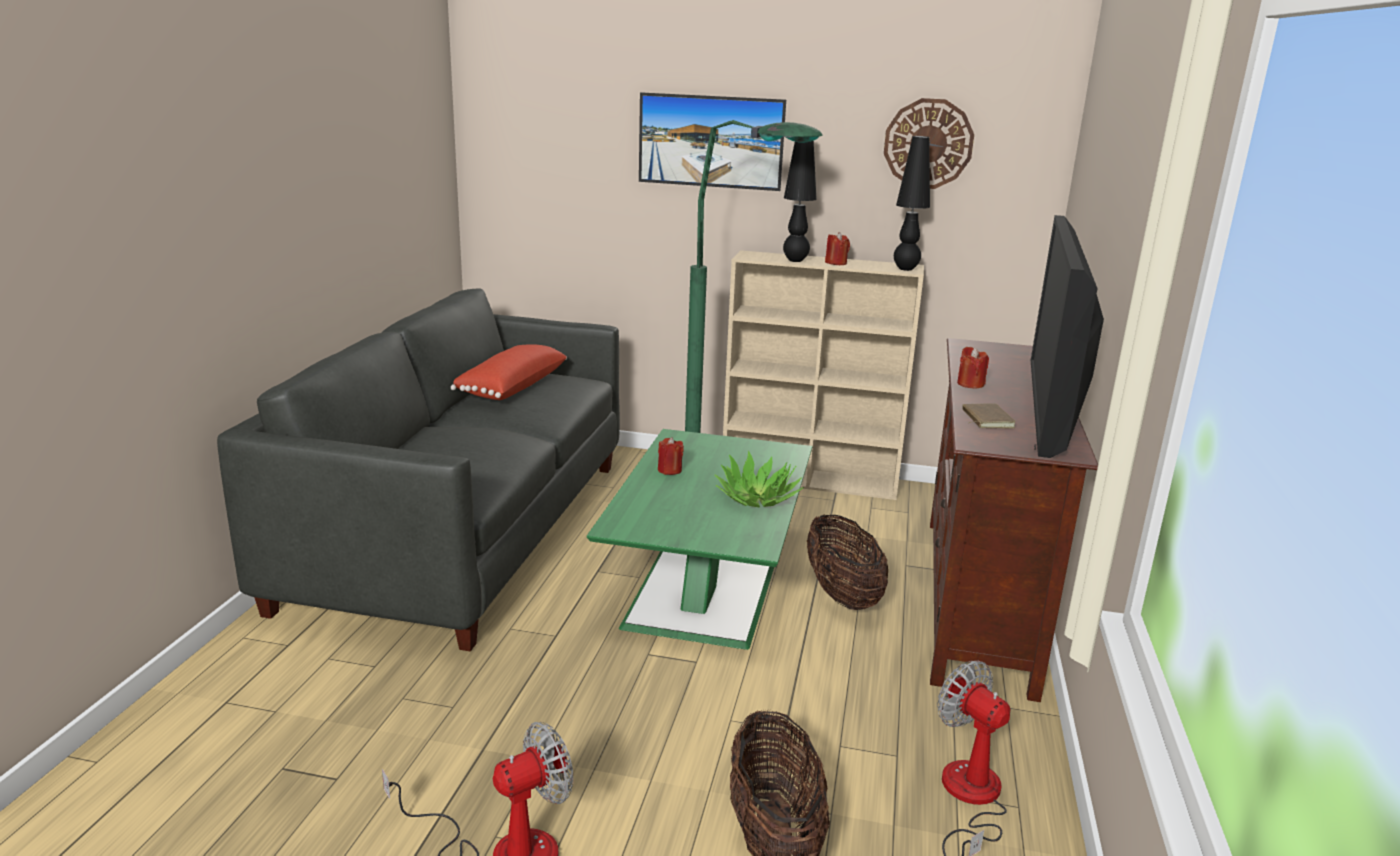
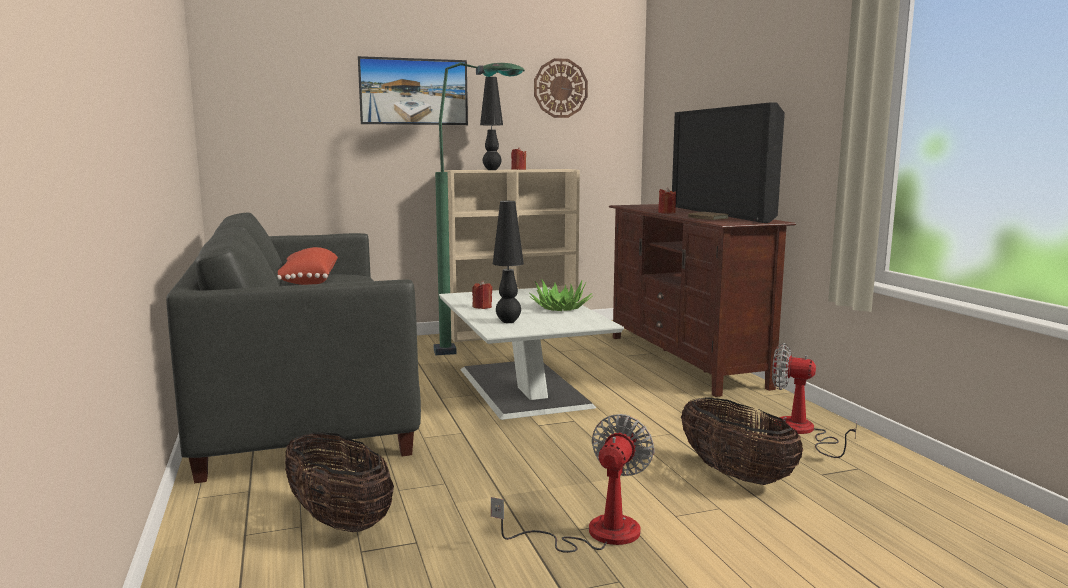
camera: 30 degrees left, 10 degrees down
(707, 580) = (521, 386): green coffee table -> white coffee table
(842, 595) = (611, 374): basket -> basket (339, 520)
(905, 269) = (563, 169): black table lamp -> black table lamp (508, 322)

